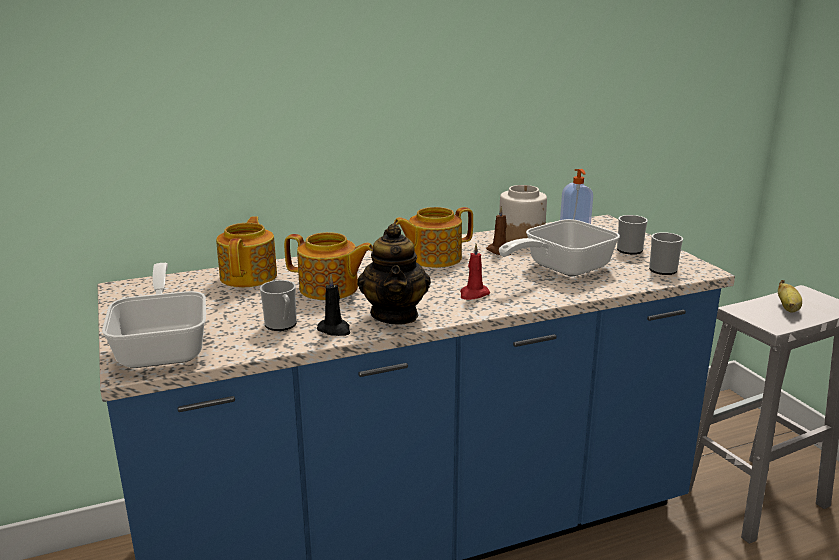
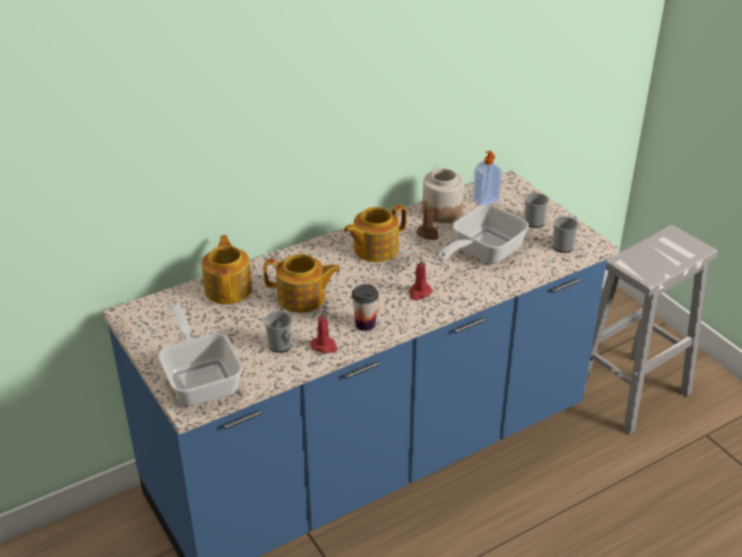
camera: 10 degrees left, 15 degrees up
(335, 330) = (324, 346): black candle -> red candle
(395, 315) = (365, 324): teapot -> cup
(788, 308) = (659, 255): banana -> none

